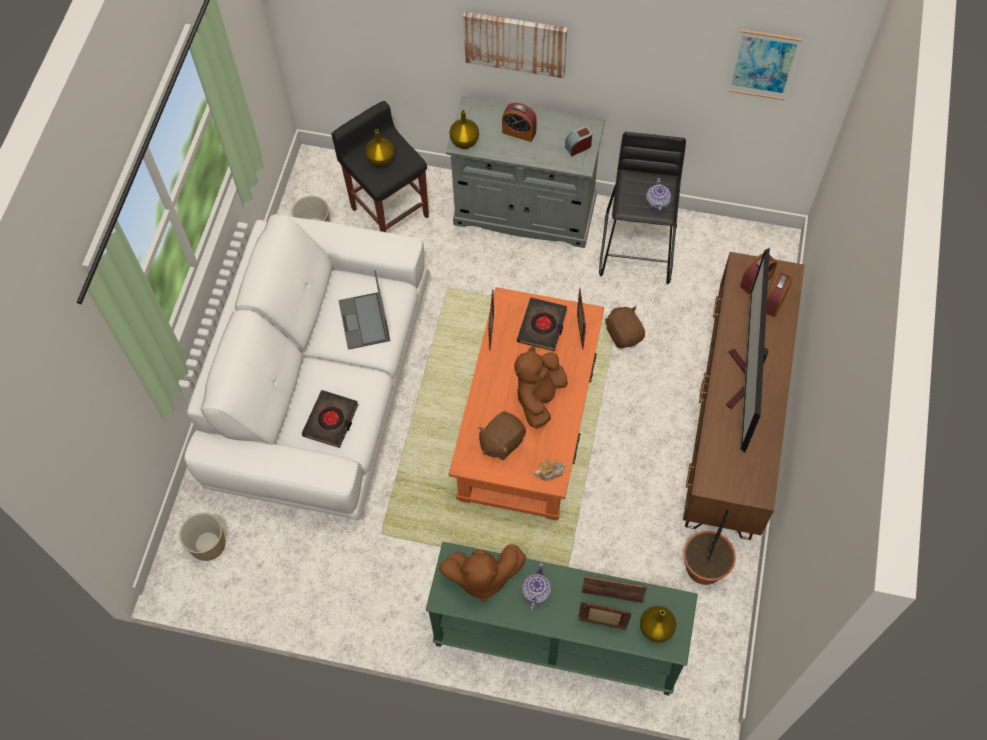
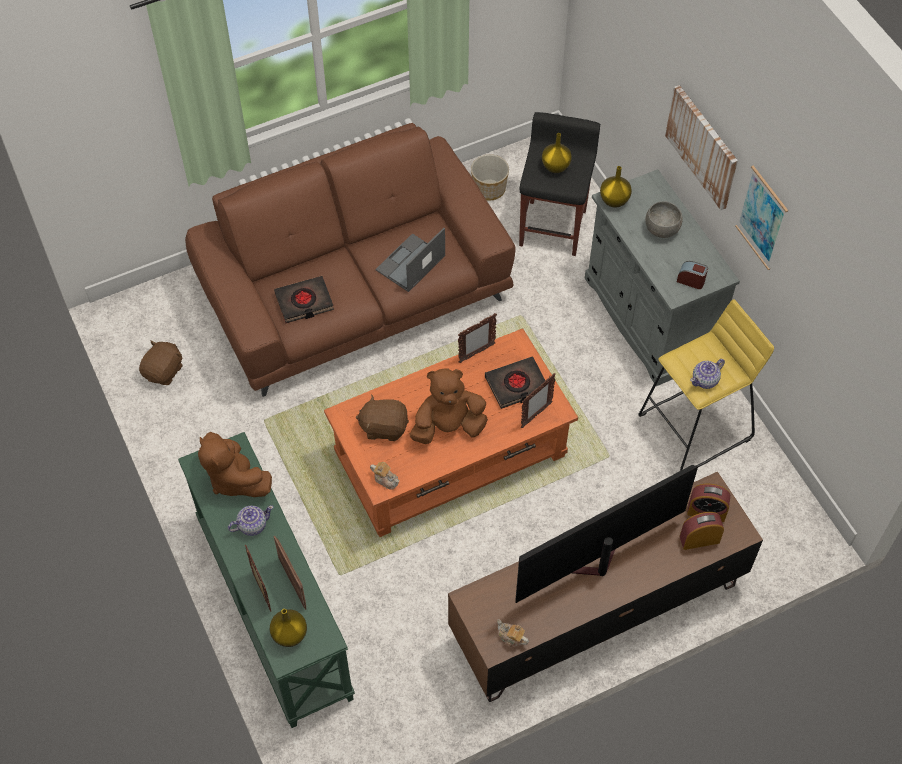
camera: 50 degrees right, 5 degrees down
(207, 544) = (162, 314): planter -> none
(322, 386) = (355, 293): white sofa -> brown sofa
(519, 132) = (662, 230): alarm clock -> grey bowl
(624, 334) = (600, 472): brown plush toy -> brown plush toy (164, 371)
(638, 248) = (696, 426): black stool -> yellow stool
(704, 567) = (432, 680): potted plant -> none
(760, 477) = (511, 637): none -> teapot
(763, 64) = (857, 324): picture -> picture (761, 218)

